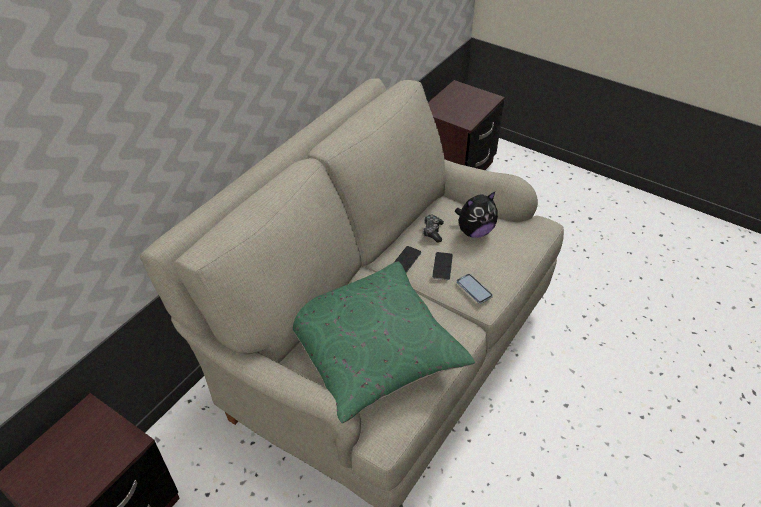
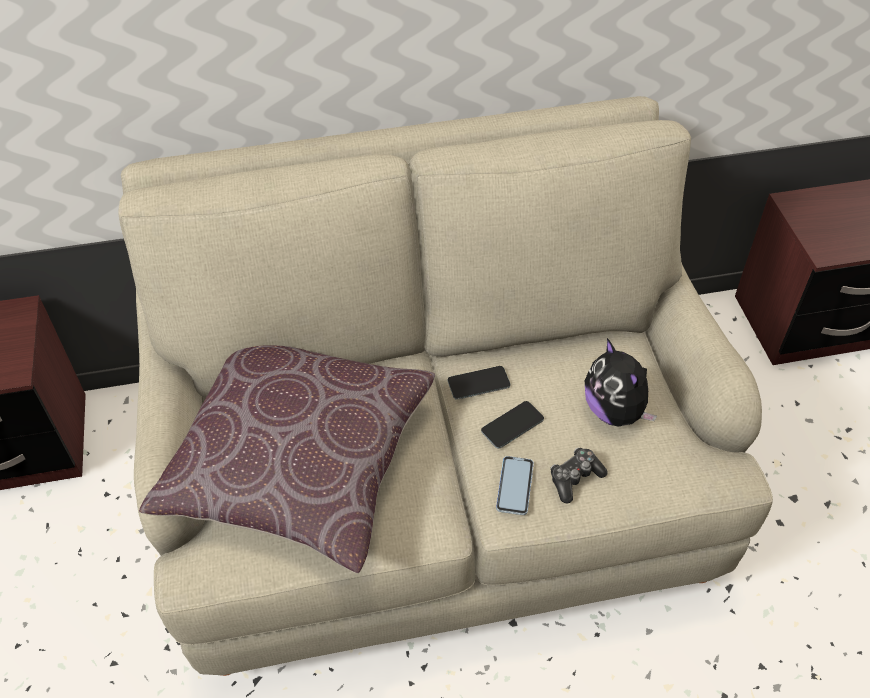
camera: 45 degrees right, 5 degrees up
(373, 350) = (300, 462): green pillow -> brown pillow
(432, 231) = (558, 371): game controller -> game controller (575, 478)
(474, 231) = (615, 411): plush toy -> plush toy turned 45 degrees clockwise

